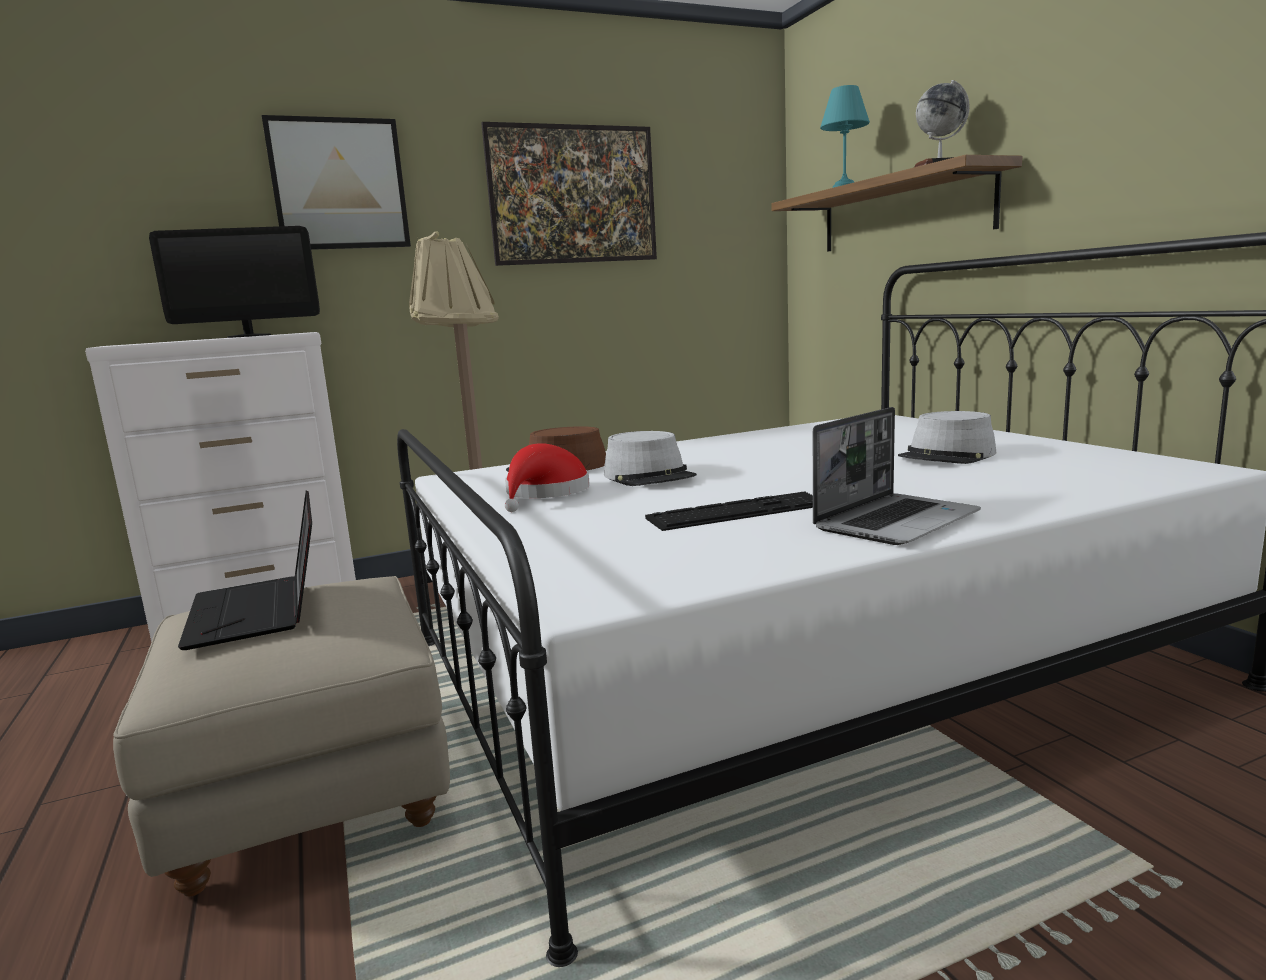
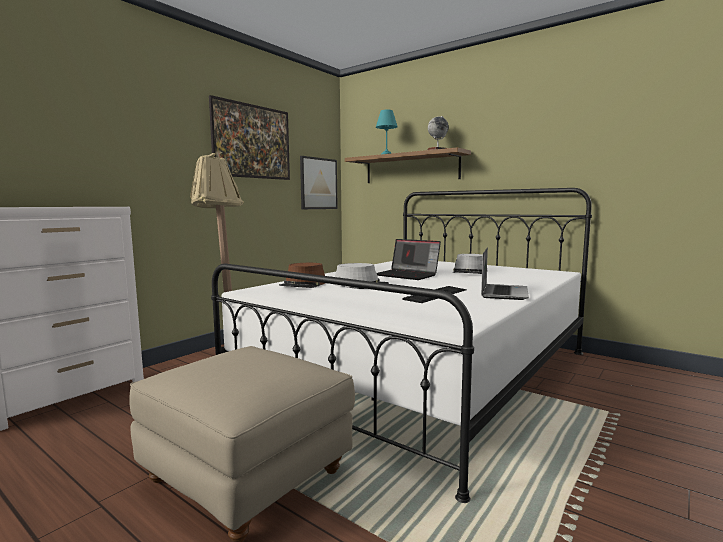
camera: 30 degrees left, 5 degrees down
(249, 336) = (78, 206): monitor -> none
(261, 611) = (228, 365): laptop -> laptop (408, 275)
(339, 184) = (128, 117): picture -> picture (318, 183)
(545, 493) = (325, 294): red hat -> none

